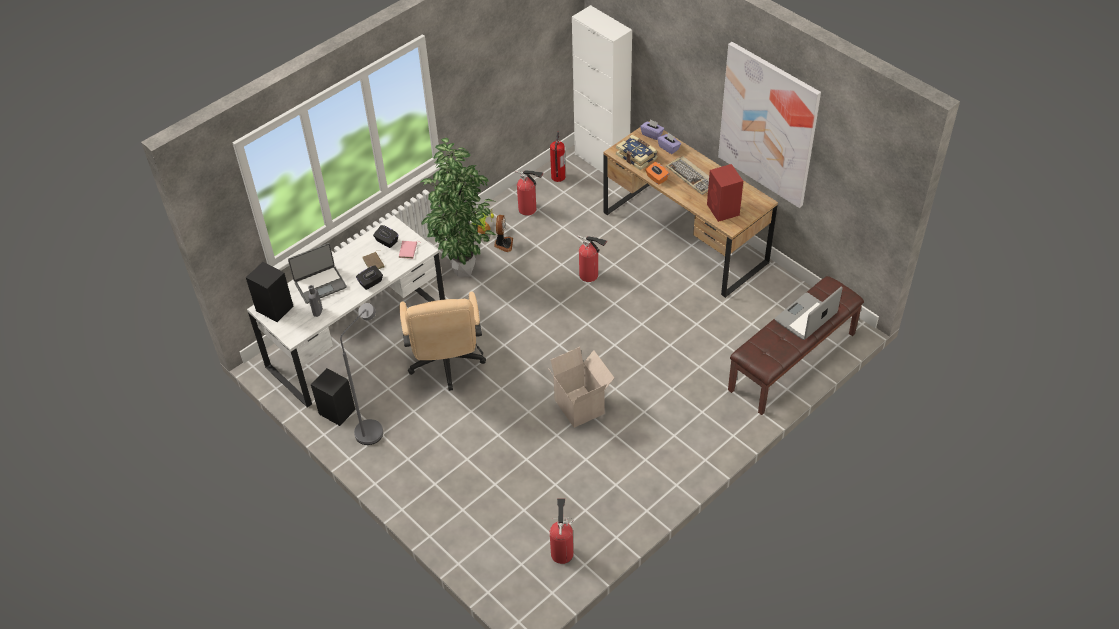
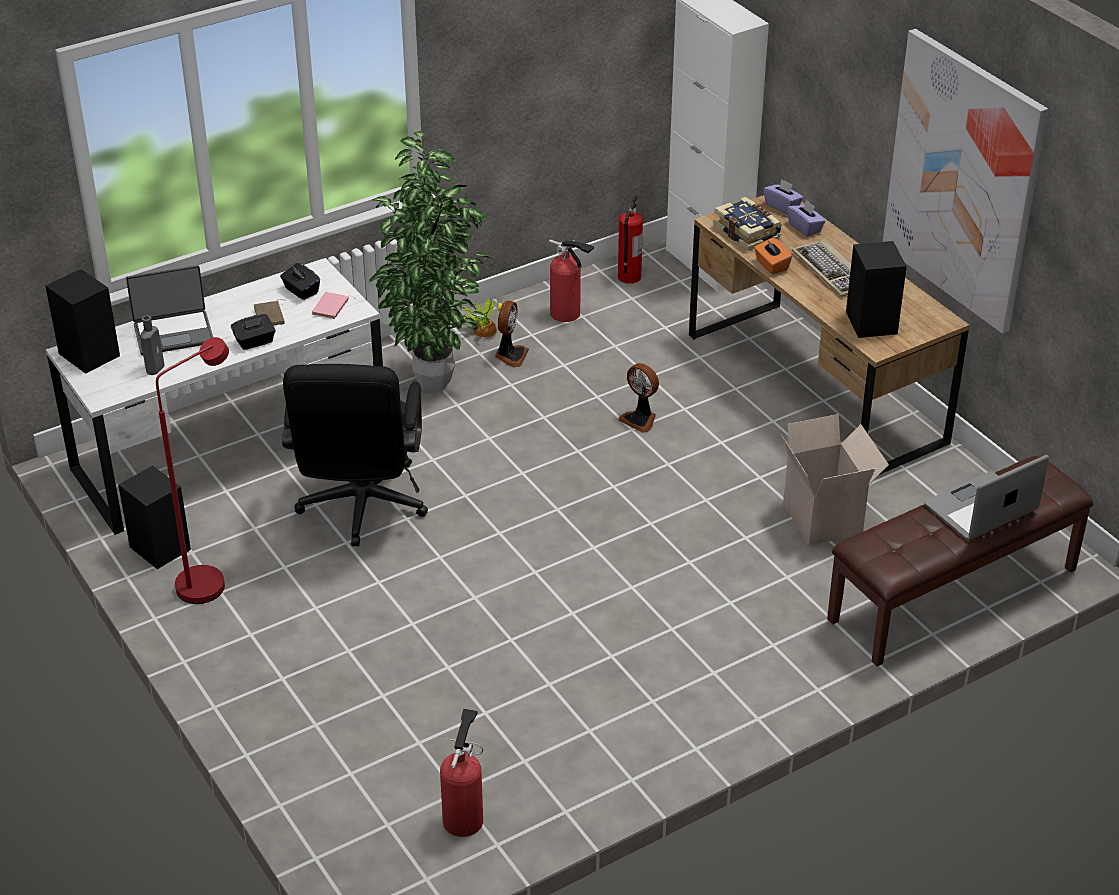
camera: 10 degrees right, 10 degrees down
(374, 427) = (211, 580): grey floor lamp -> red floor lamp
(446, 365) = (361, 510): beige office chair -> black office chair
(581, 406) = (565, 604): cardboard box -> cardboard box (825, 519)
(590, 276) = (640, 419): fire extinguisher -> fan
(723, 210) = (872, 323): red speaker -> black speaker

